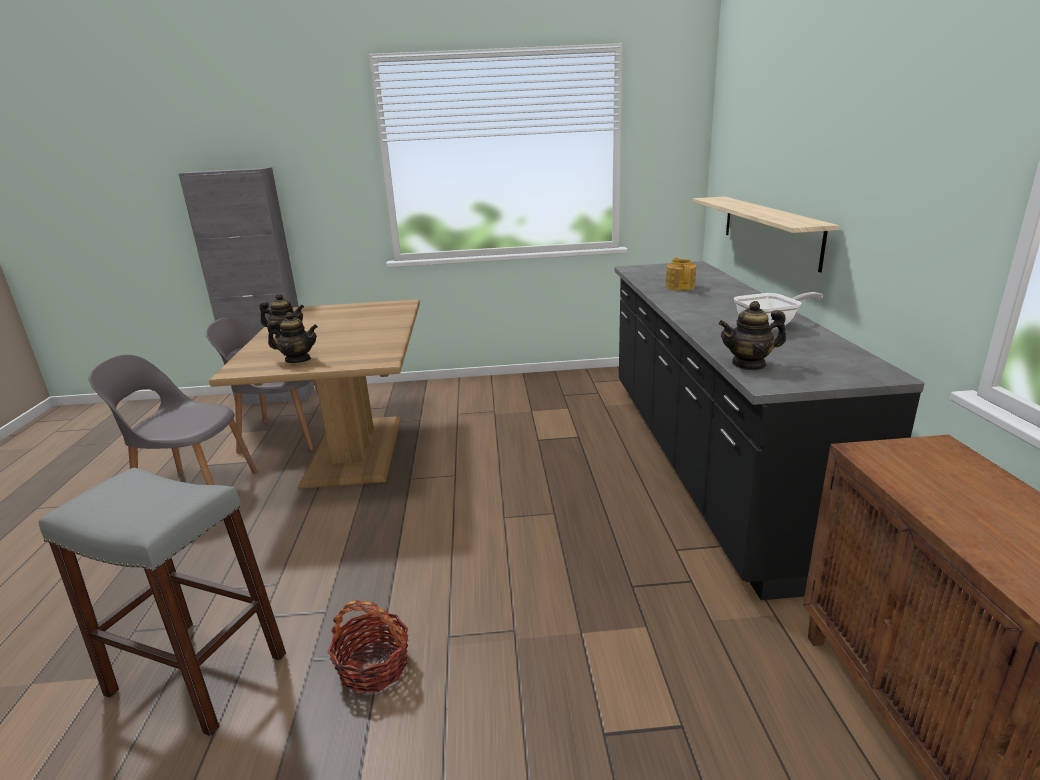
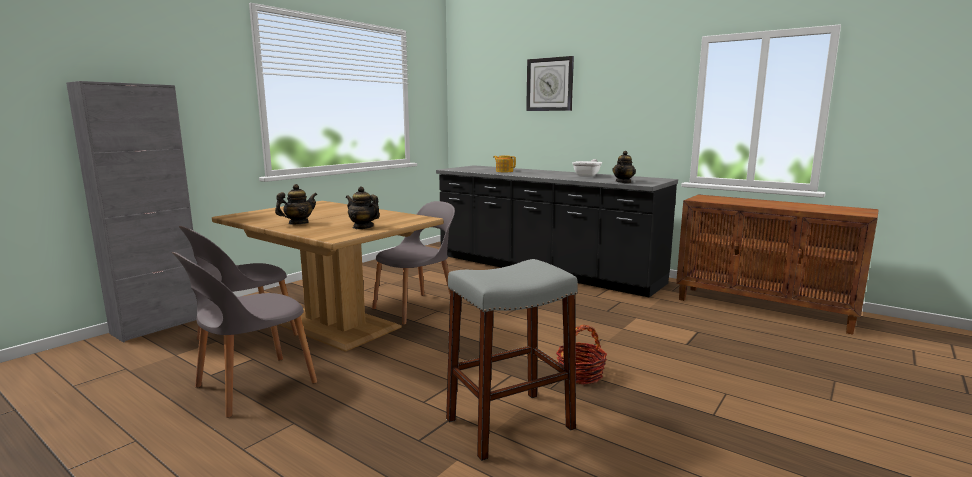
camera: 50 degrees left, 10 degrees down
(298, 360) = (363, 227): teapot -> teapot turned 105 degrees counterclockwise
(446, 461) = (416, 308): none -> grey chair
(769, 229) = (525, 140): shelf -> none
(806, 126) = (550, 84): none -> wall clock

